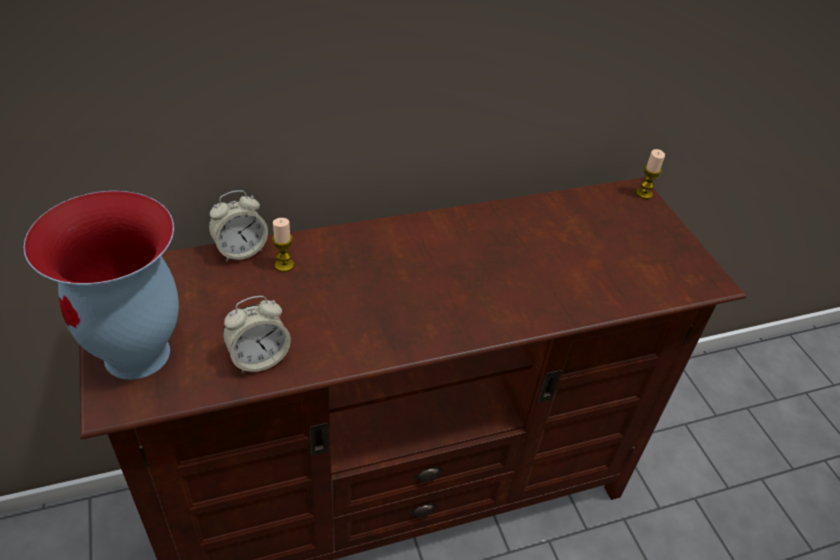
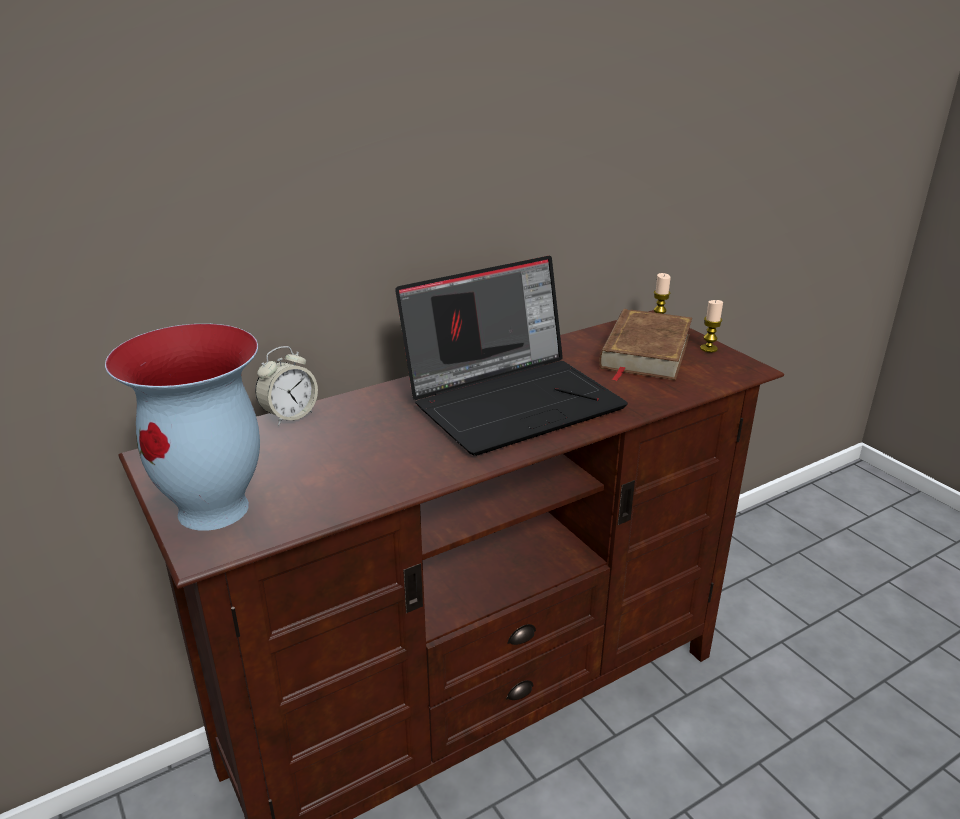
camera: 10 degrees left, 15 degrees down
(259, 358) = (345, 490): alarm clock -> none
(284, 265) = (339, 419): candle -> candle (708, 348)
(456, 275) = (513, 400): none -> laptop
(612, 236) = (645, 351): none -> brown book

